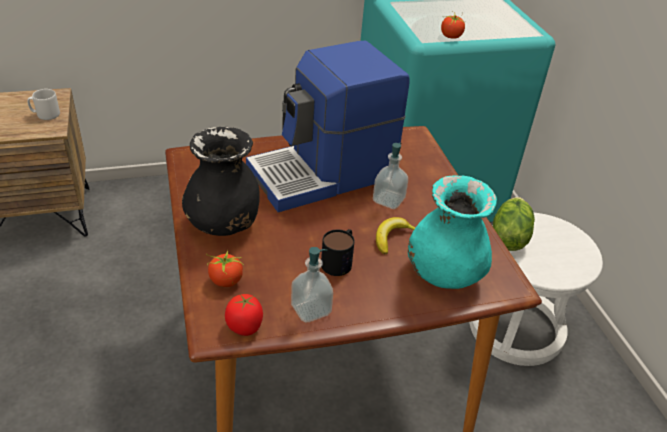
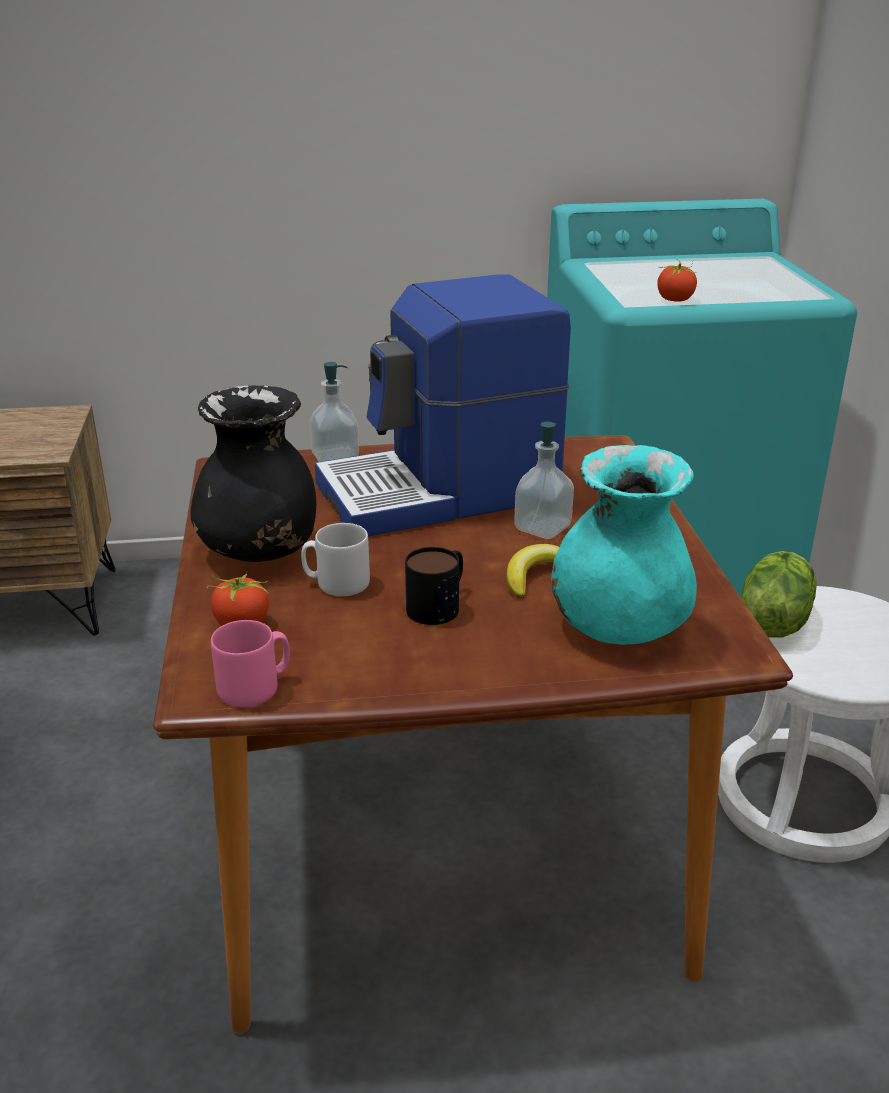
camera: 10 degrees right, 10 degrees down
(45, 114) = (44, 436): grey mug -> grey mug (336, 583)
(245, 327) = (255, 687): tomato -> pink mug
(311, 309) = (373, 668): soap dispenser -> soap dispenser (335, 458)

